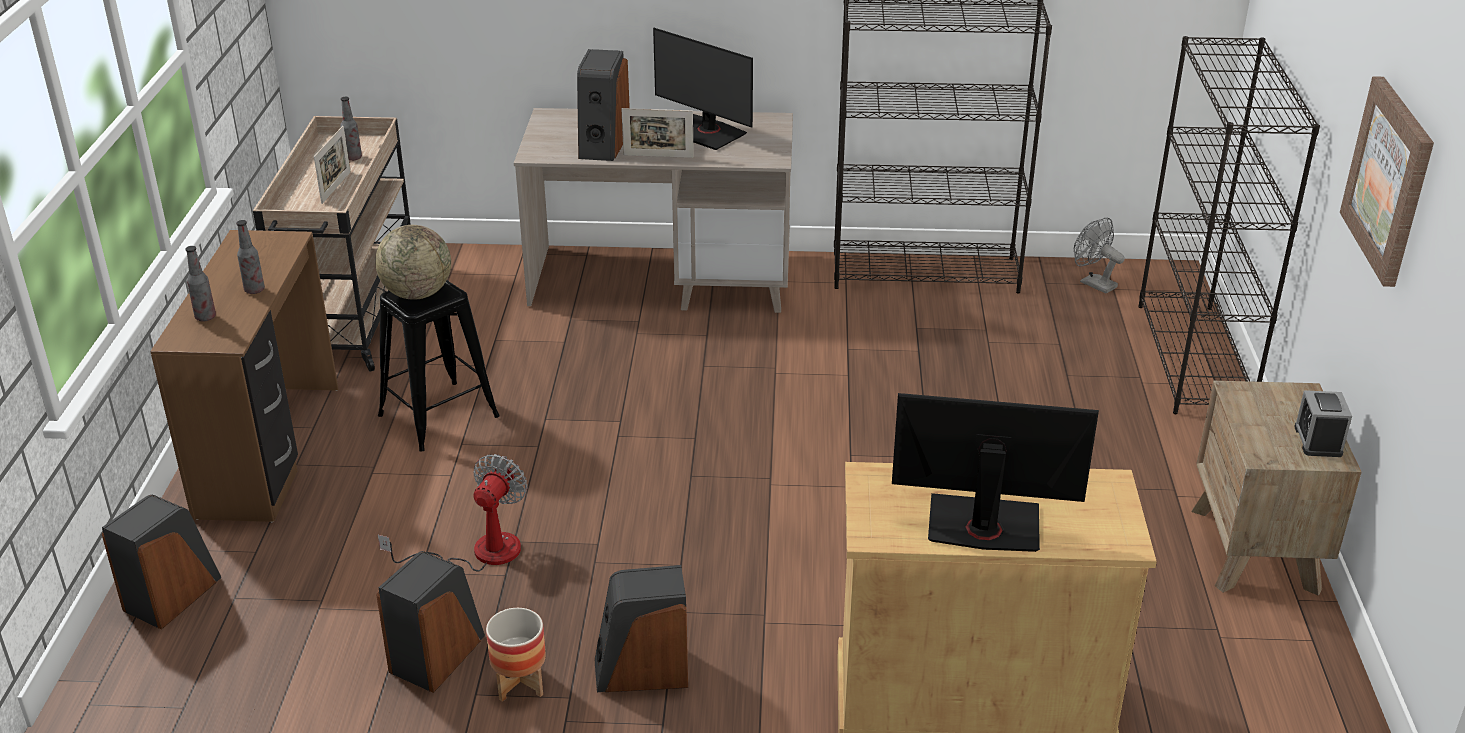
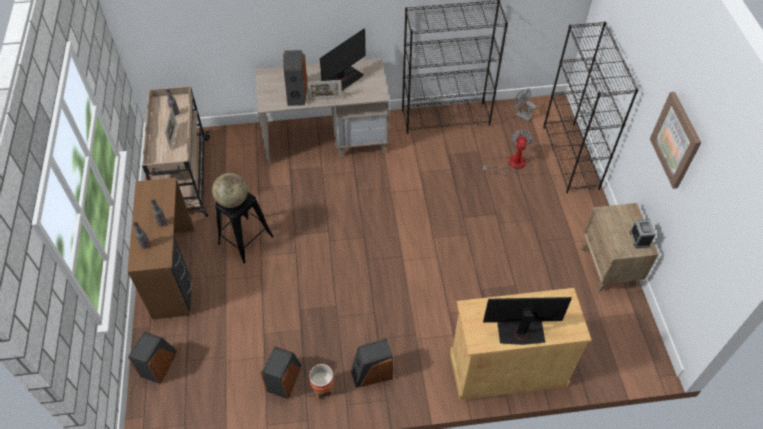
camera: 10 degrees left, 20 degrees up
(479, 553) = (286, 319): fan -> fan (511, 164)
(705, 133) = (343, 78): monitor -> monitor turned 75 degrees counterclockwise

